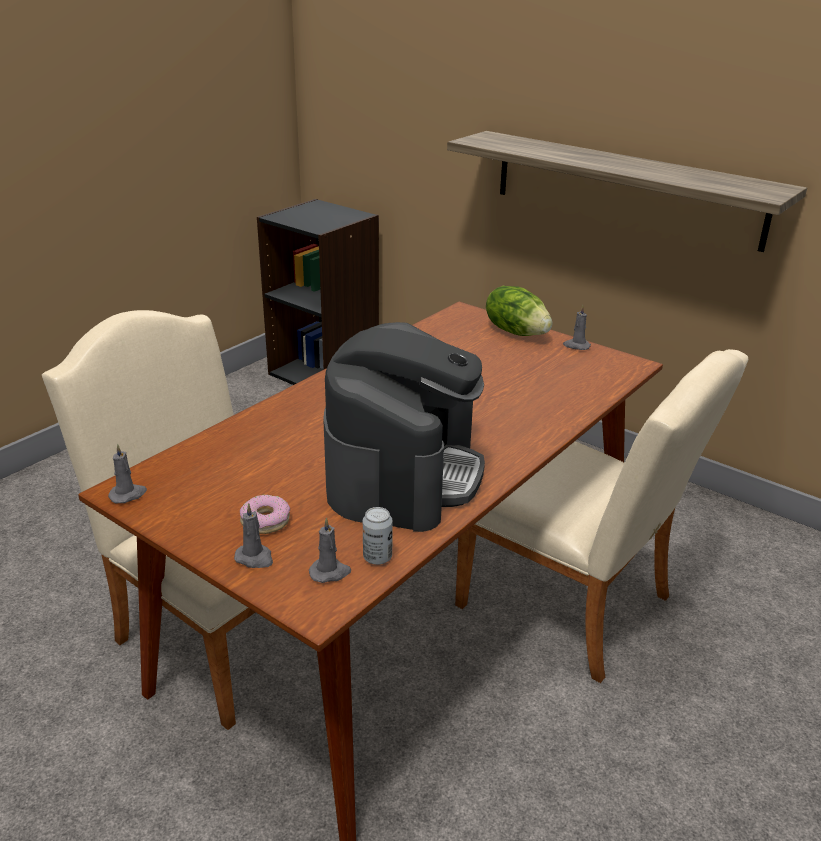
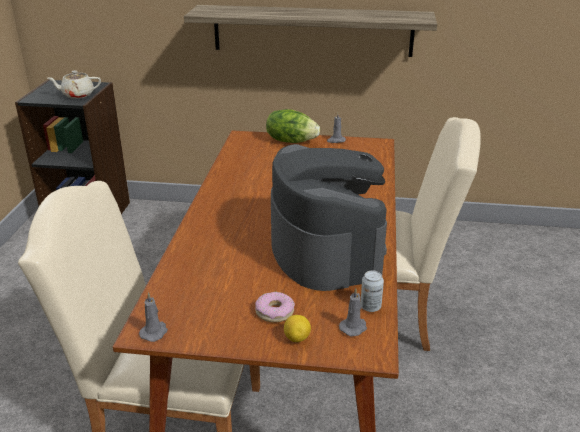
camera: 30 degrees left, 0 degrees up
(255, 558) = (297, 338): grey candle -> lemon
(325, 222) = (77, 95): none -> beige teapot

